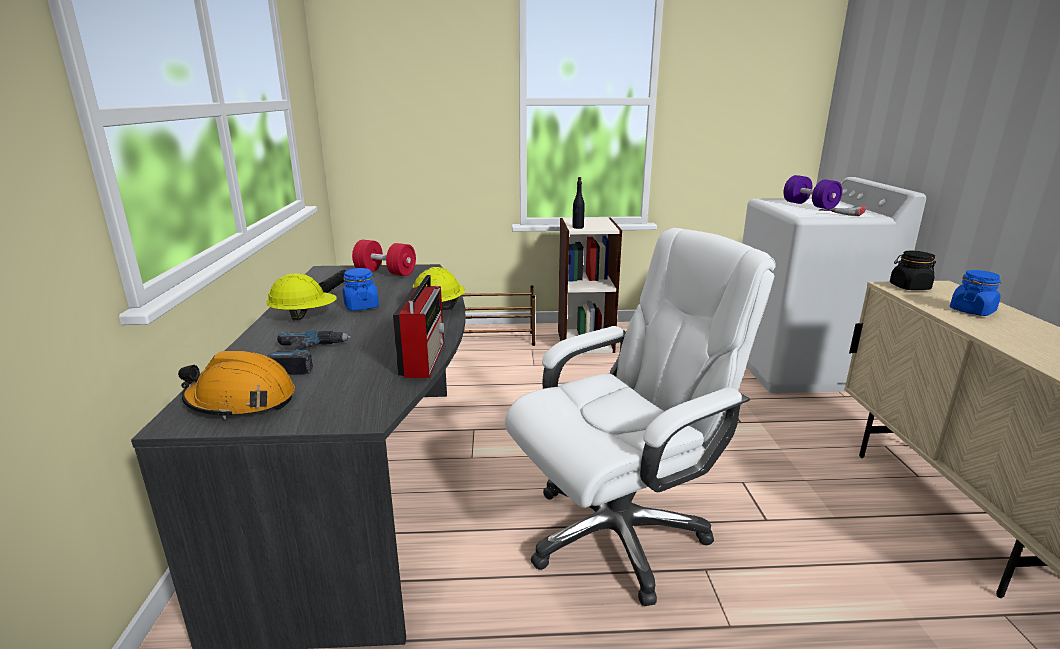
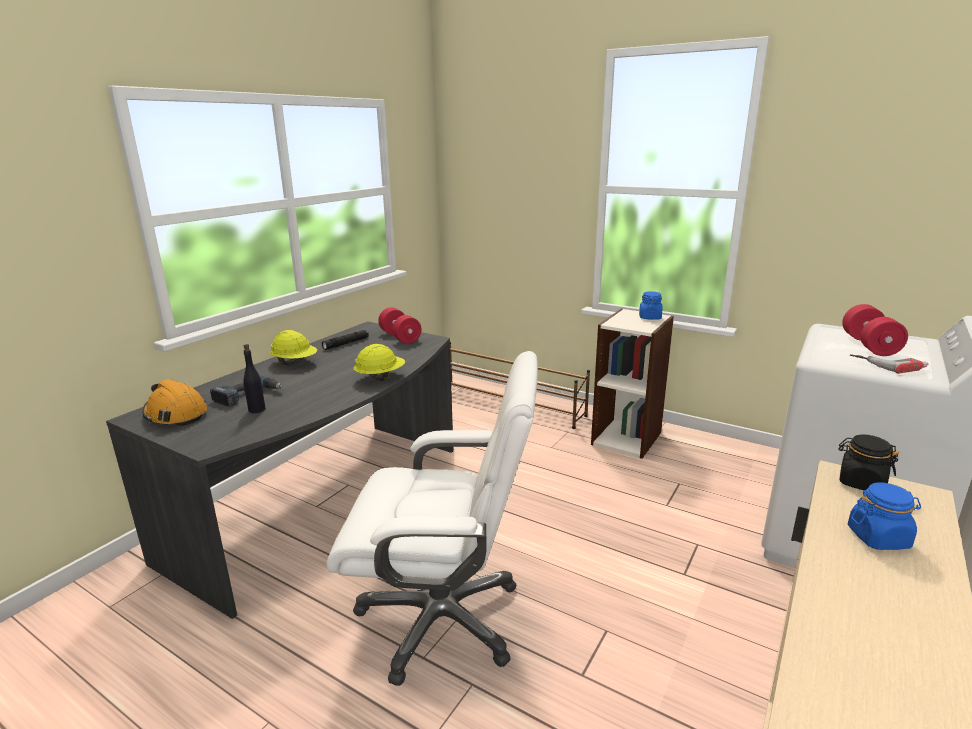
camera: 35 degrees right, 0 degrees up
(361, 306) = (338, 363): blue jar -> blue jar (649, 317)
(424, 358) = (302, 416): radio -> none
(577, 227) = (615, 322): black bottle -> black bottle (256, 410)
(809, 205) = (869, 345): purple dumbbell -> red dumbbell

